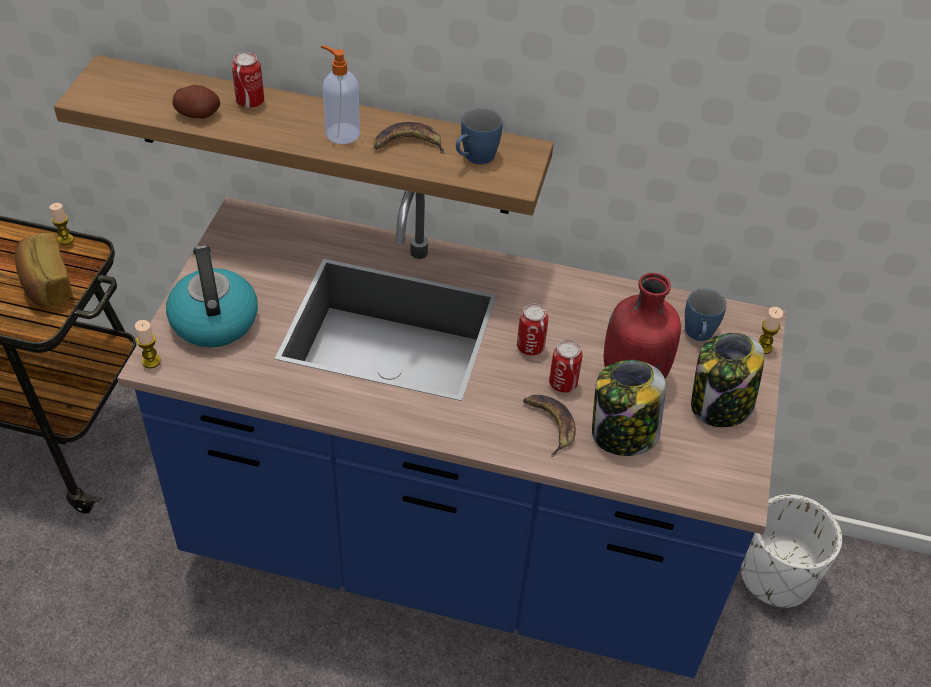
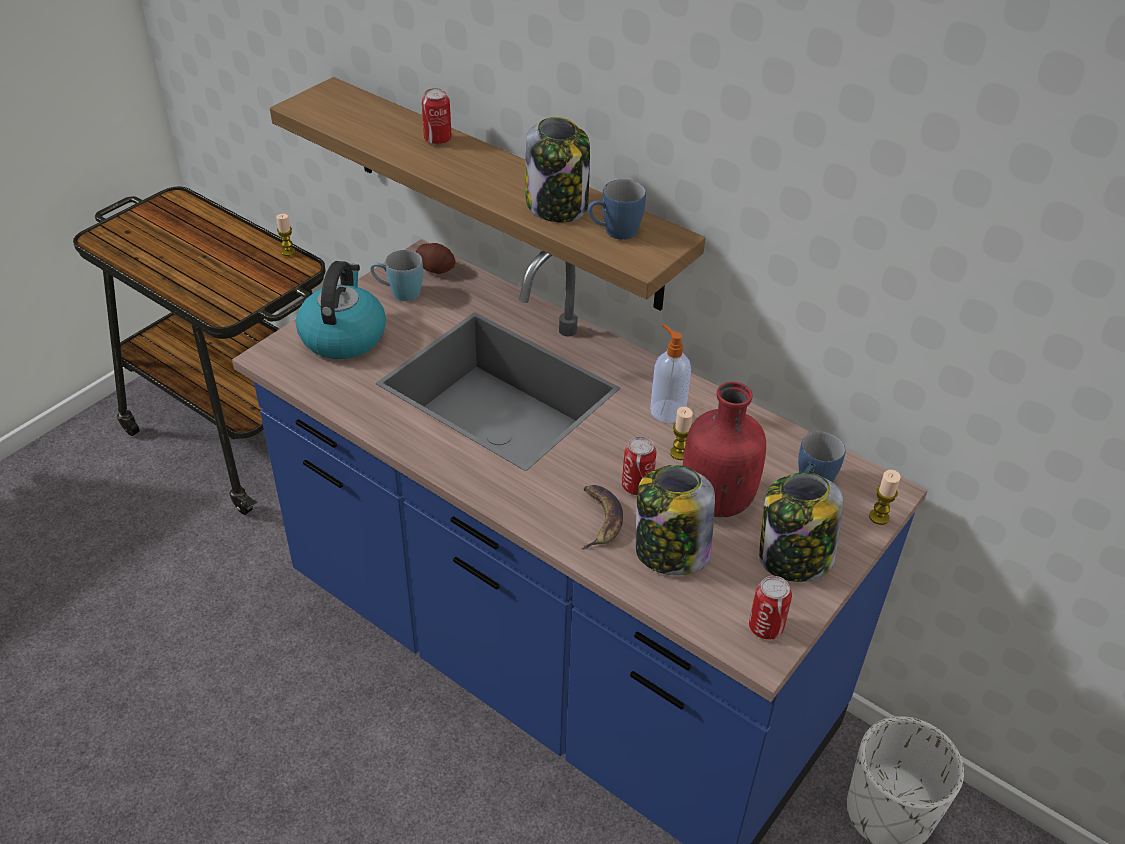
camera: 25 degrees right, 5 degrees down
(46, 284) = (250, 283): bread -> none
(151, 361) = (268, 354): candle -> candle (679, 453)
(198, 114) = (385, 139): potato -> potato (436, 269)
(240, 259) = (399, 293): none -> blue mug
(341, 133) = (501, 182): soap dispenser -> soap dispenser (666, 410)
(408, 144) = (557, 206): banana -> jar
(530, 347) = (624, 443): can -> can (765, 627)

